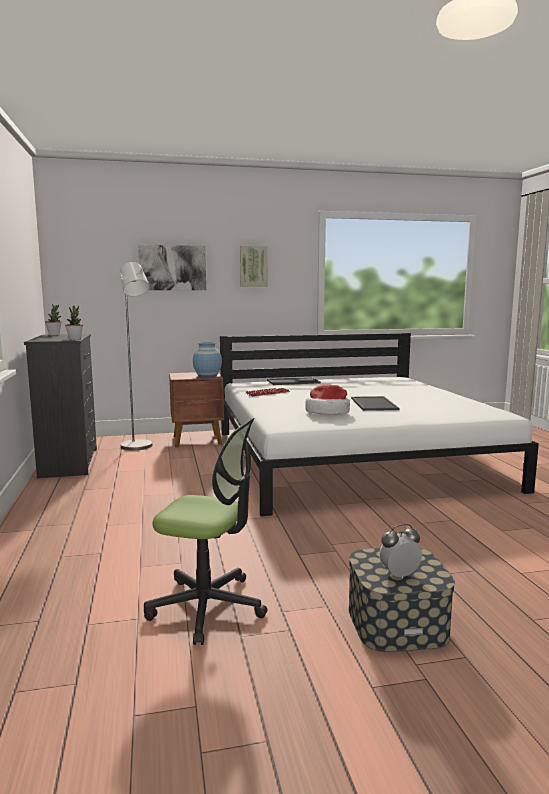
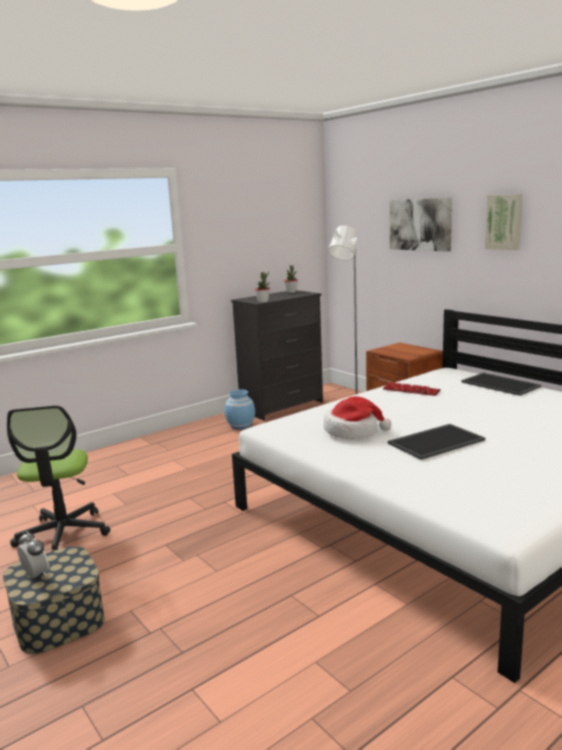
camera: 65 degrees right, 5 degrees up
(207, 376) = (408, 354): blue vase -> blue vase (240, 425)

